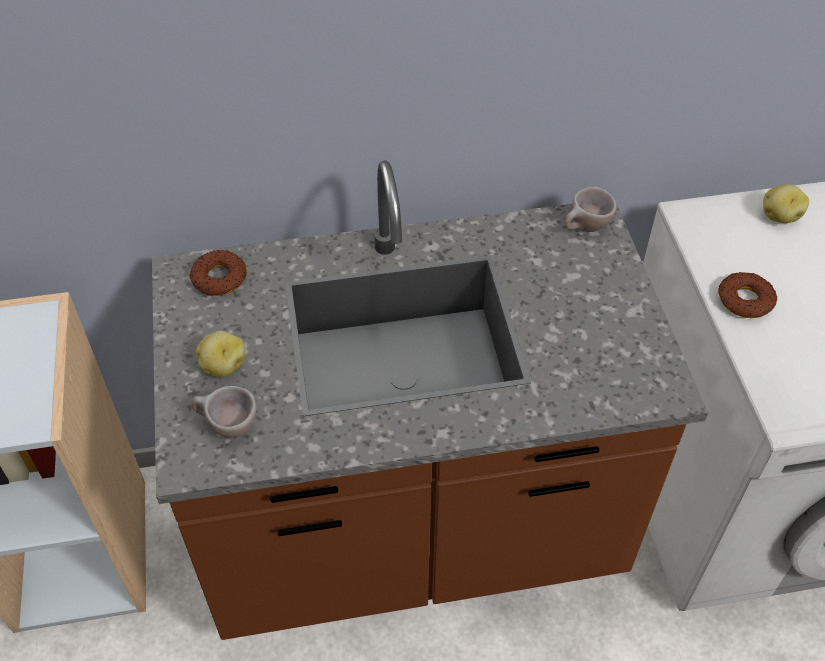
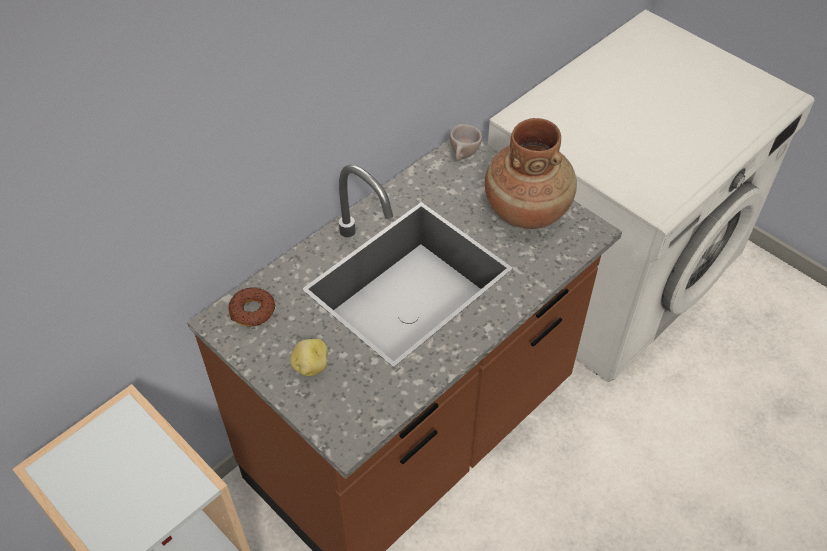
camera: 35 degrees left, 0 degrees up
(227, 427) = (351, 403): beige cup -> none
(607, 325) = (526, 209): none -> brown vase
(745, 300) = (586, 155): donut -> none
(779, 216) = (564, 94): potato -> none

